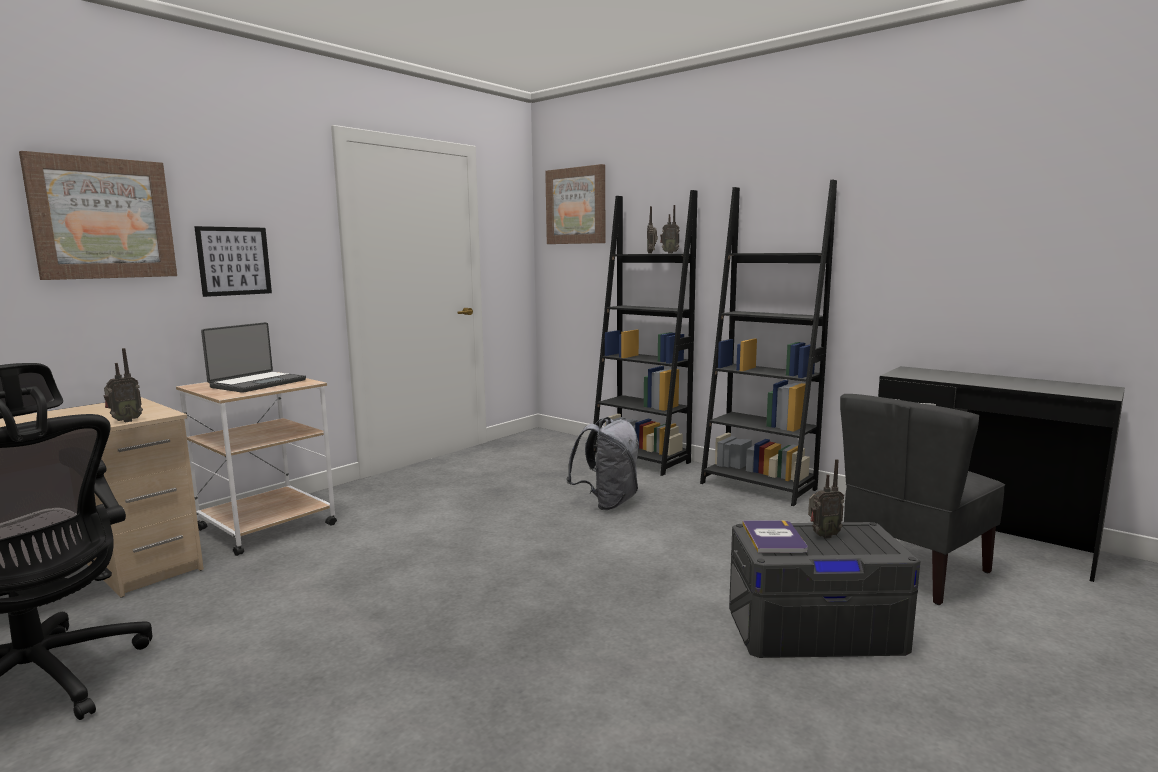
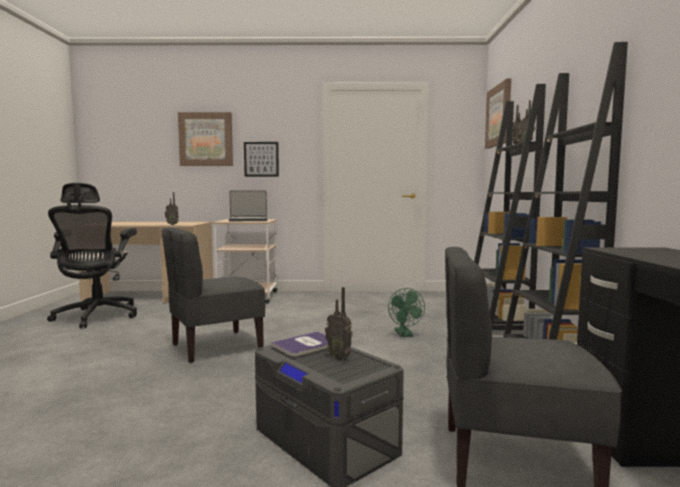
camera: 50 degrees right, 5 degrees down
(460, 612) = (216, 347): none -> grey chair
(607, 503) = (405, 335): grey backpack -> green fan

